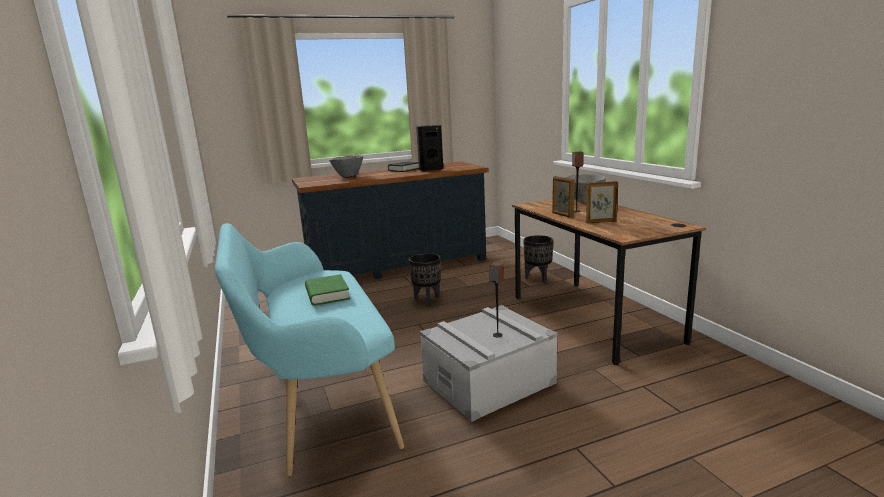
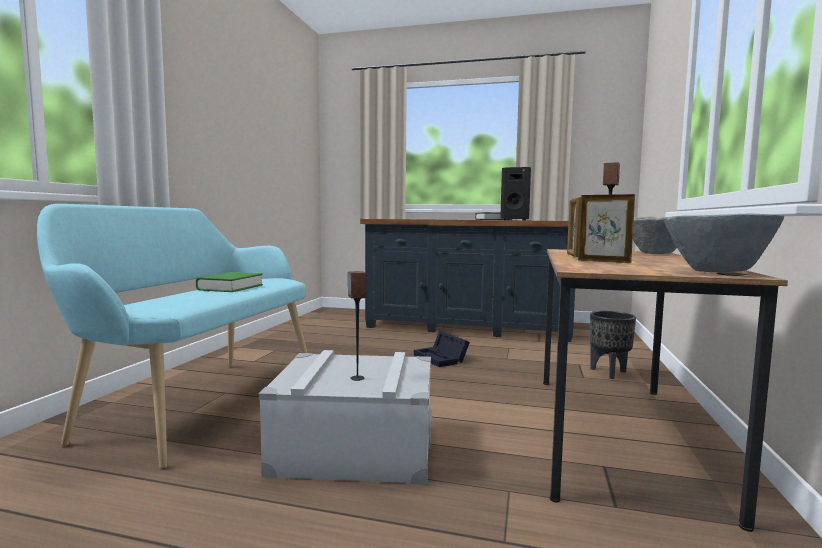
camera: 35 degrees right, 10 degrees down
(348, 176) = (426, 219): grey bowl -> grey bowl (715, 271)
(427, 300) = (442, 358): black planter -> black storage box

